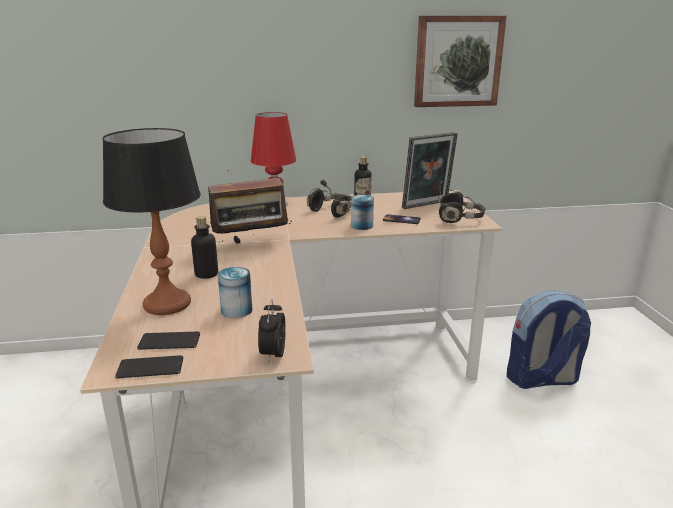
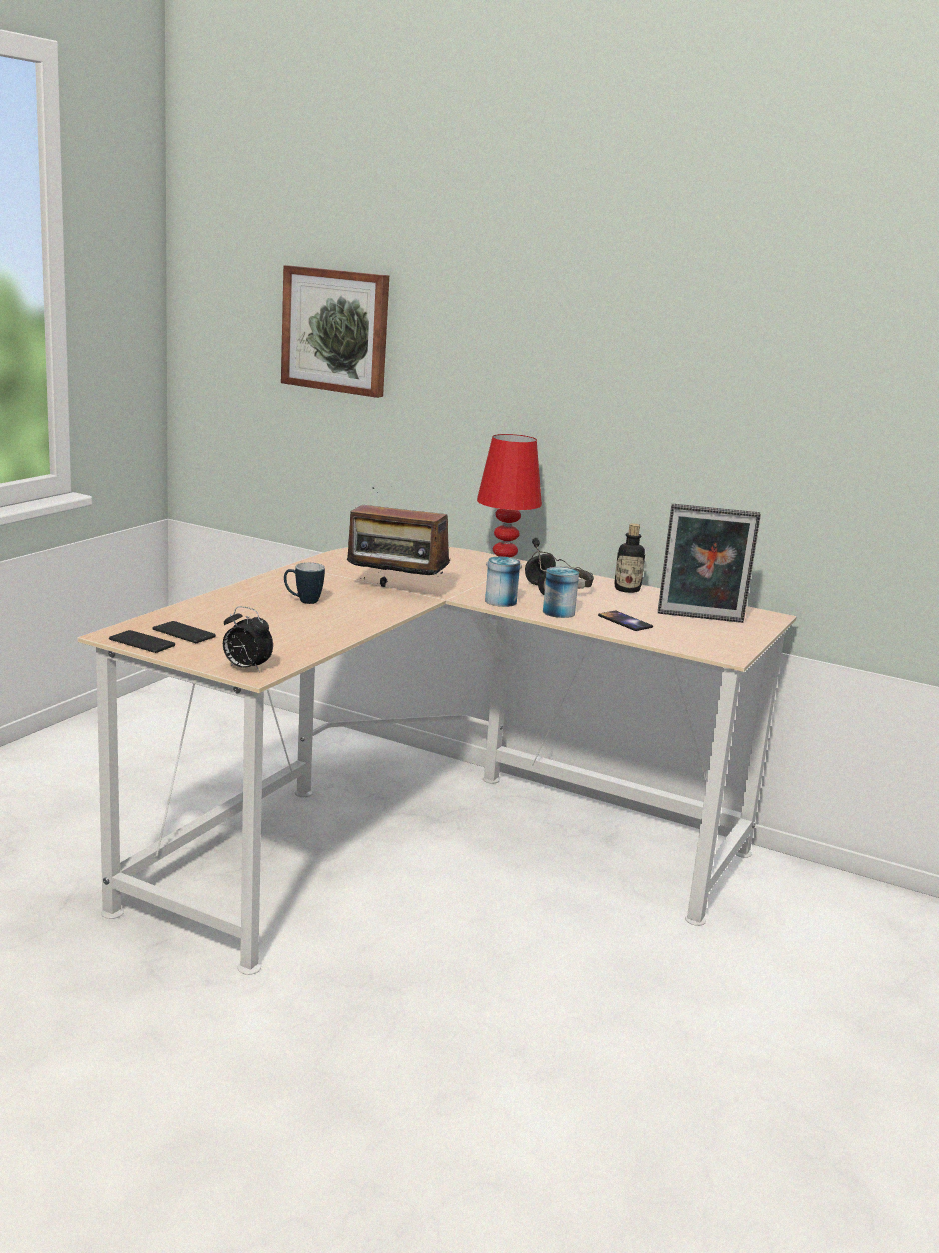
camera: 35 degrees right, 5 degrees down
(166, 304) = (227, 610): table lamp -> none
(206, 274) = (303, 601): bottle -> mug
(236, 310) = (276, 633): can -> can (500, 601)
(273, 354) = (245, 668): alarm clock -> alarm clock turned 105 degrees counterclockwise
(457, 61) = (820, 406): picture -> picture (336, 330)
(459, 218) = (709, 642): black headphones -> none
(541, 379) = (808, 966): backpack -> none

